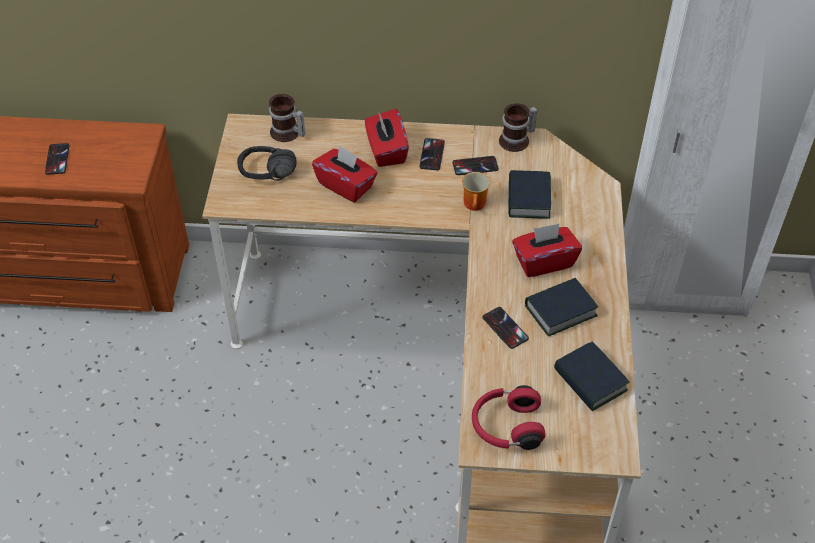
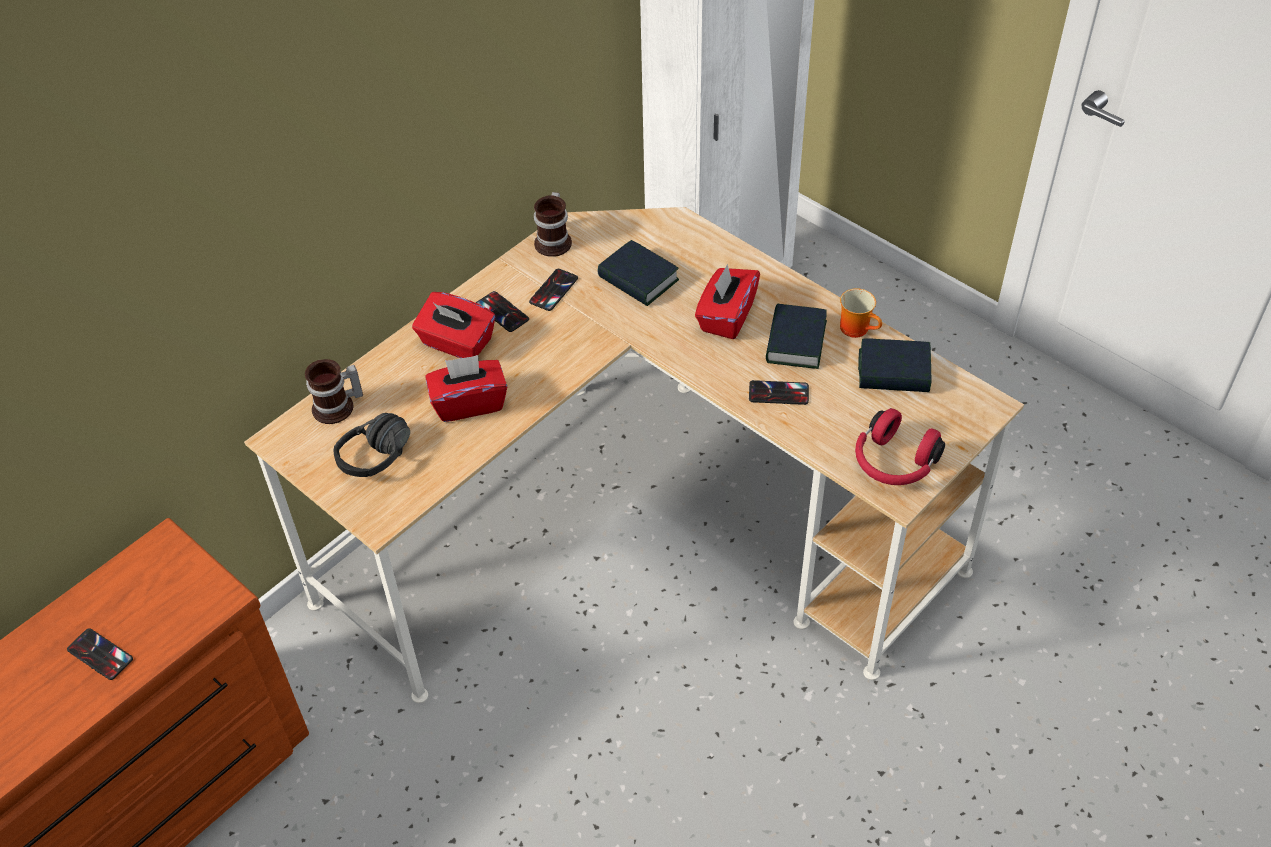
camera: 50 degrees left, 0 degrees up
(476, 205) = (605, 320): mug -> mug (858, 328)

